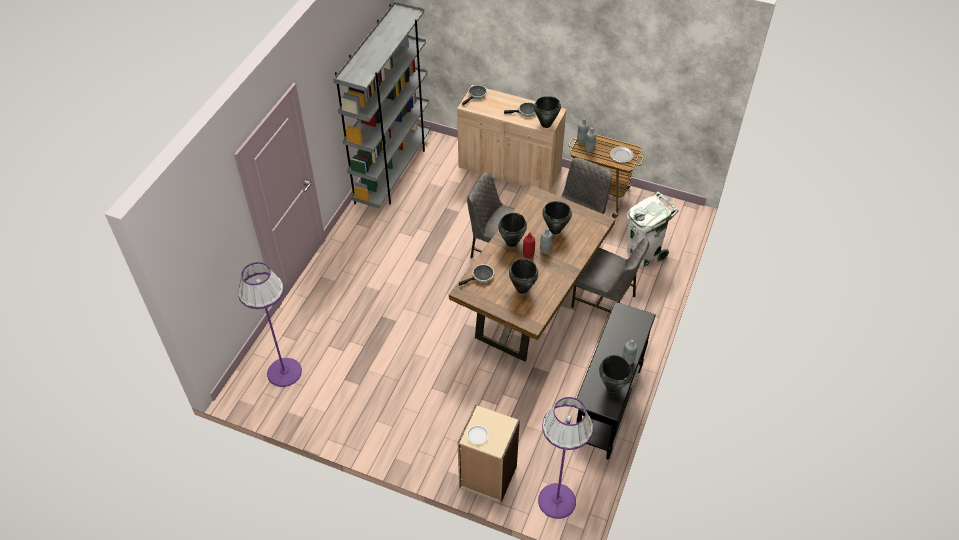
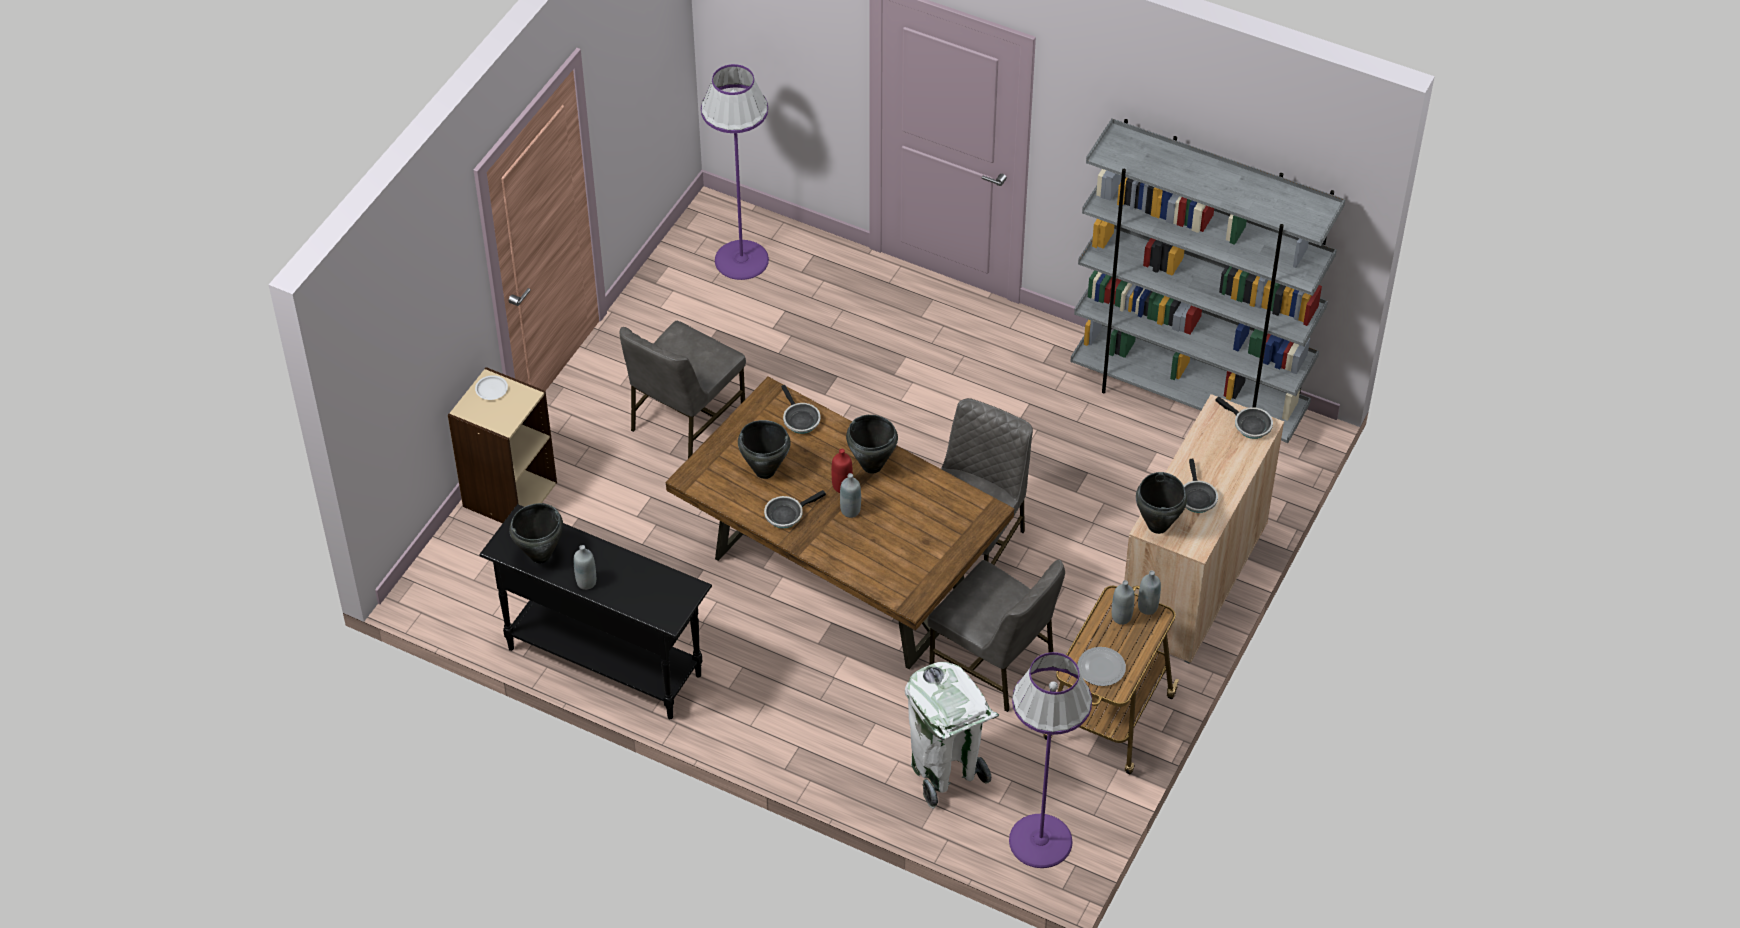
camera: 95 degrees right, 0 degrees up
(552, 277) = (786, 514): none -> frying pan
(555, 230) = (896, 529): black cooking pot -> none
(557, 500) = (452, 575): purple floor lamp -> purple floor lamp (1041, 841)
(604, 301) = (832, 691): grey chair -> grey chair (685, 419)

